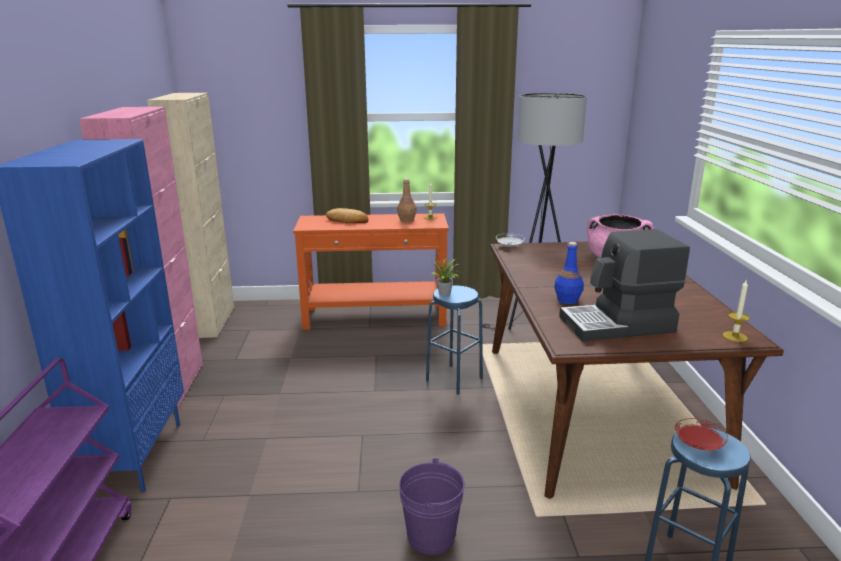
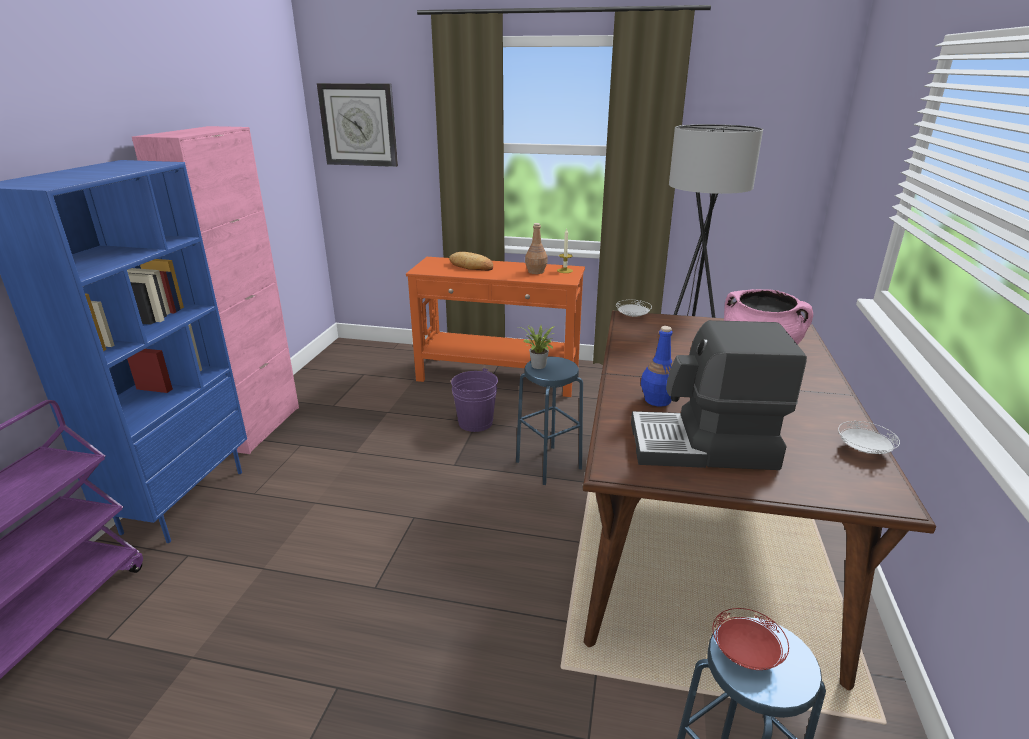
camera: 15 degrees right, 5 degrees up
(210, 322) = (331, 361): beige cabinet -> none
(228, 101) = (359, 125): none -> wall clock
(431, 536) = (424, 666): purple bucket -> purple bucket (475, 422)
(720, 314) = (863, 450): none -> white plate
(735, 336) = (866, 491): candle -> none

